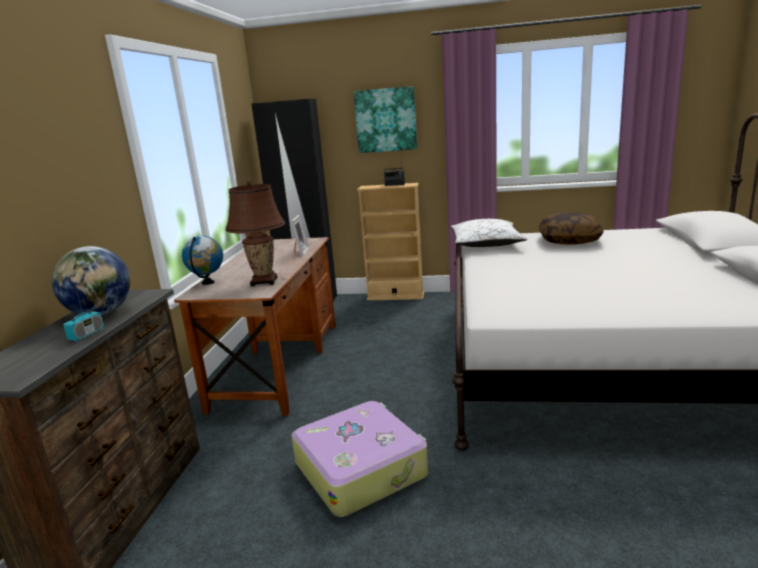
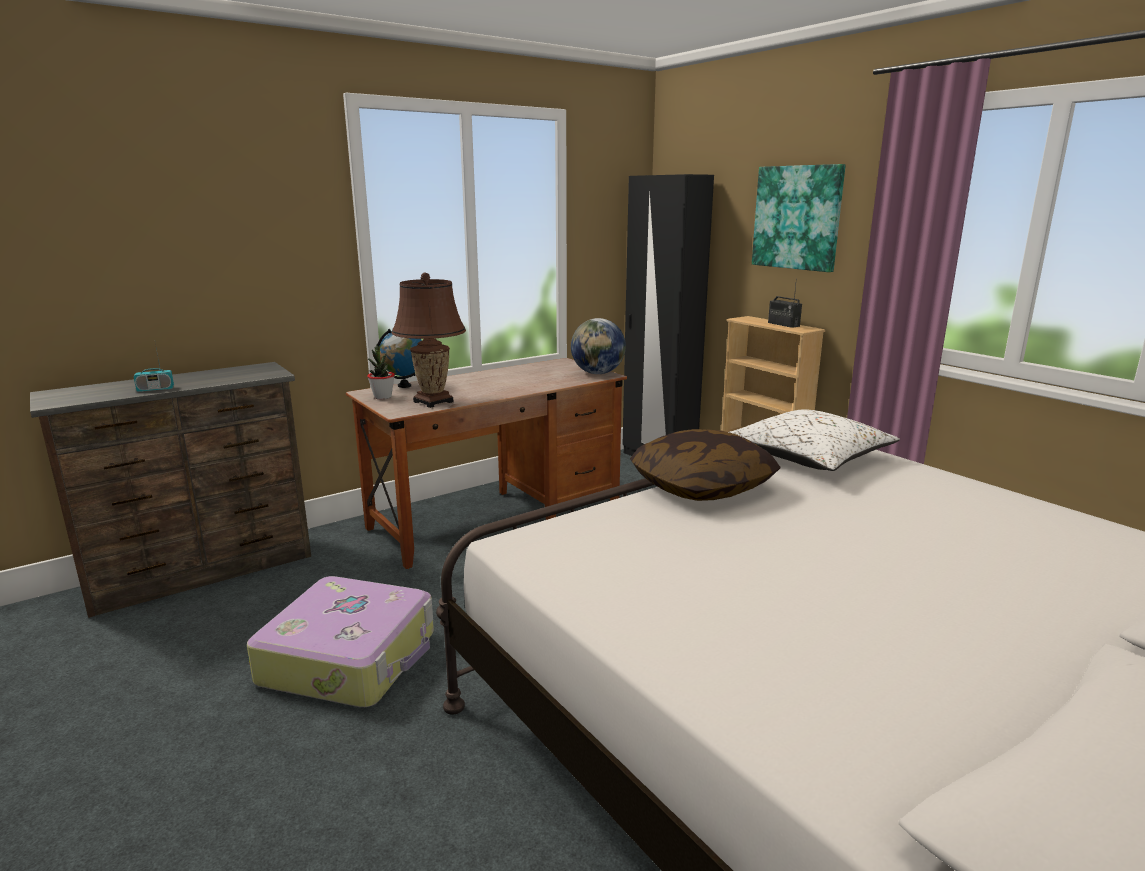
camera: 45 degrees right, 0 degrees up
(101, 313) = (210, 377): globe -> globe (598, 373)
(217, 292) = (382, 397): none -> potted plant
(299, 252) = (549, 383): picture frame -> none
(569, 240) = (953, 505): pillow -> pillow (702, 486)

